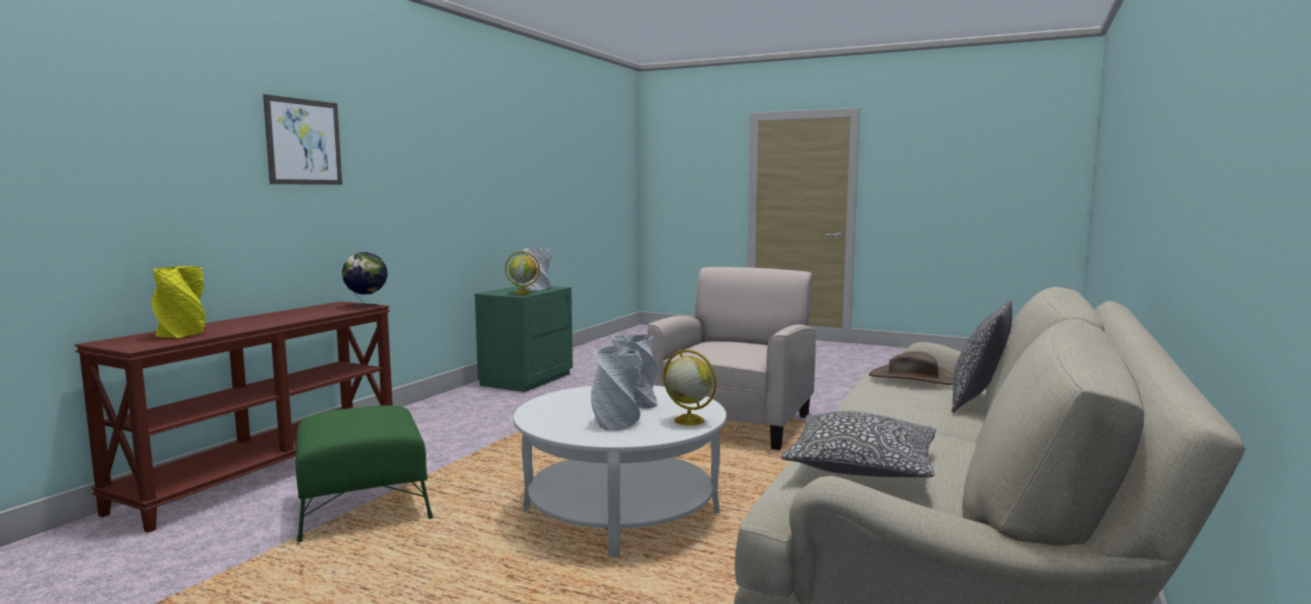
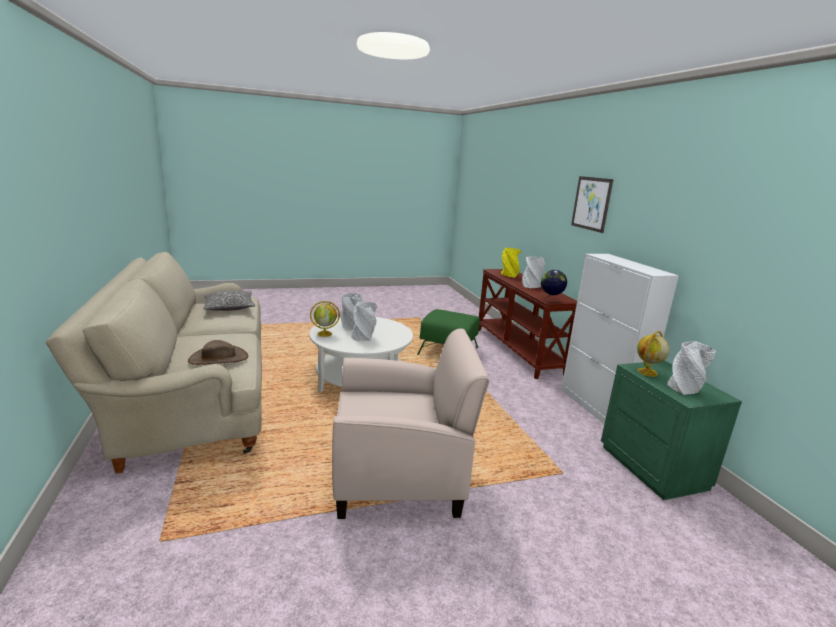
camera: 135 degrees right, 10 degrees up
(269, 319) = (531, 286): none -> grey vase
(437, 404) = (598, 409): none -> white cabinet
(734, 423) = (399, 476): beige armchair -> beige armchair turned 75 degrees counterclockwise
(978, 402) = (179, 350): pillow -> none

